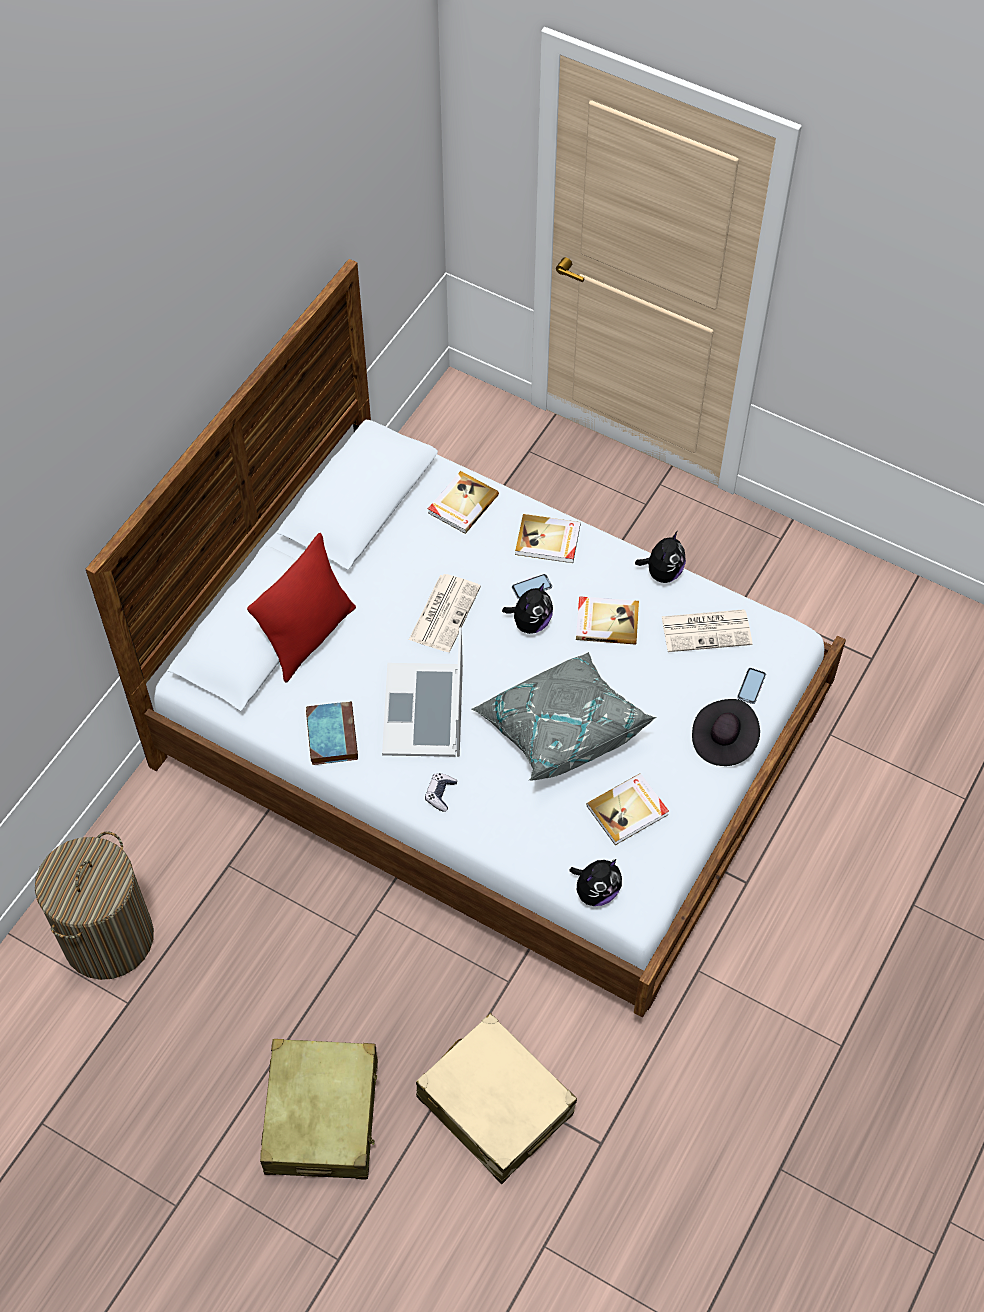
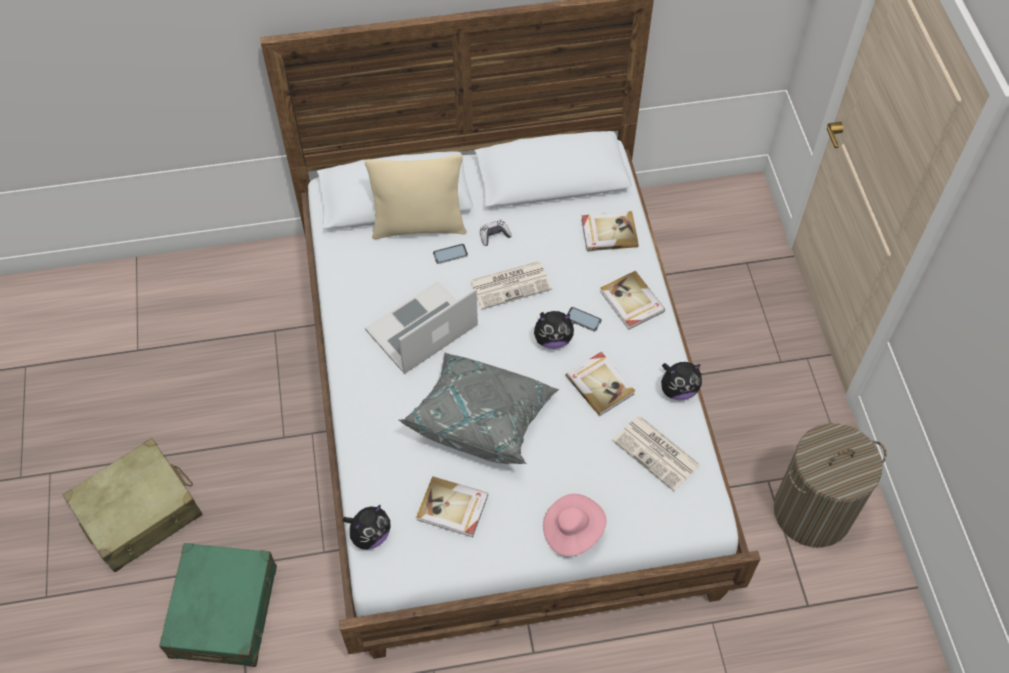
camera: 50 degrees right, 0 degrees up
(108, 938) = (173, 307): laundry basket -> laundry basket (812, 512)
(309, 637) = (419, 226): red pillow -> beige pillow
(331, 735) = (356, 291): book -> none
(440, 794) = (365, 384): game controller -> game controller (494, 235)
(495, 1105) = (224, 611): beige suitcase -> green suitcase
(596, 891) = (370, 535): plush toy -> plush toy turned 60 degrees counterclockwise
(723, 740) = (572, 530): black hat -> pink hat
(751, 686) = (637, 516): phone -> phone (450, 254)

